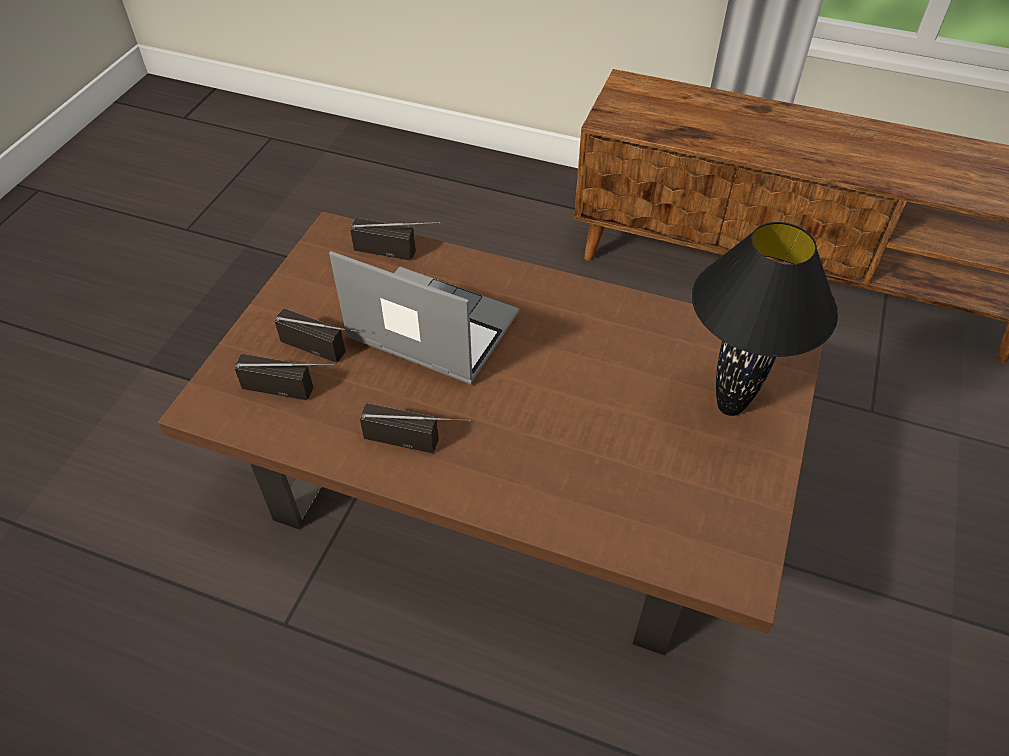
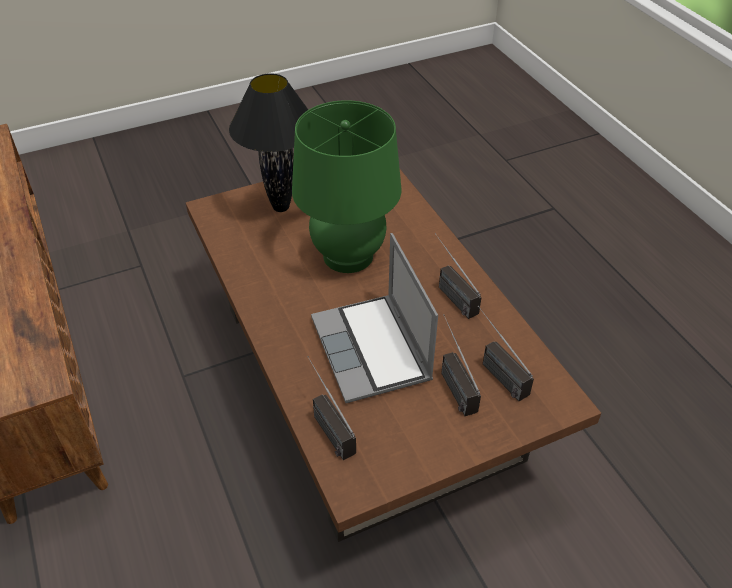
camera: 135 degrees left, 5 degrees down
(576, 404) = (348, 256): none -> green table lamp

